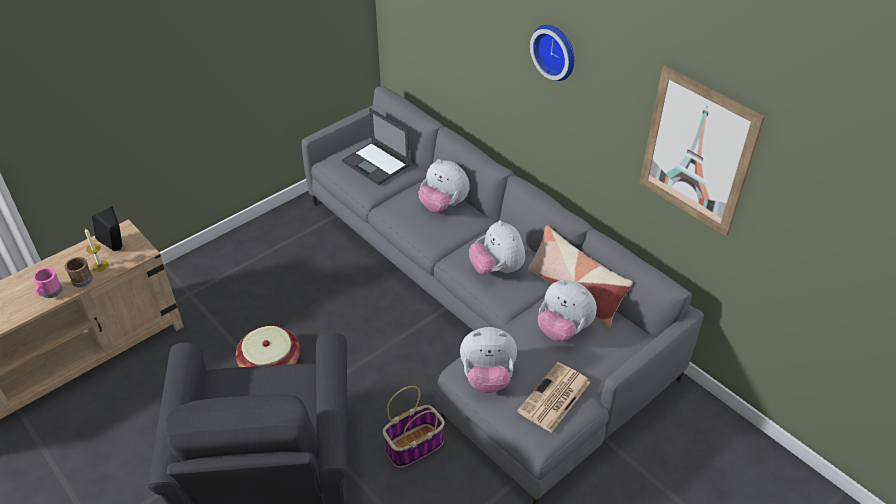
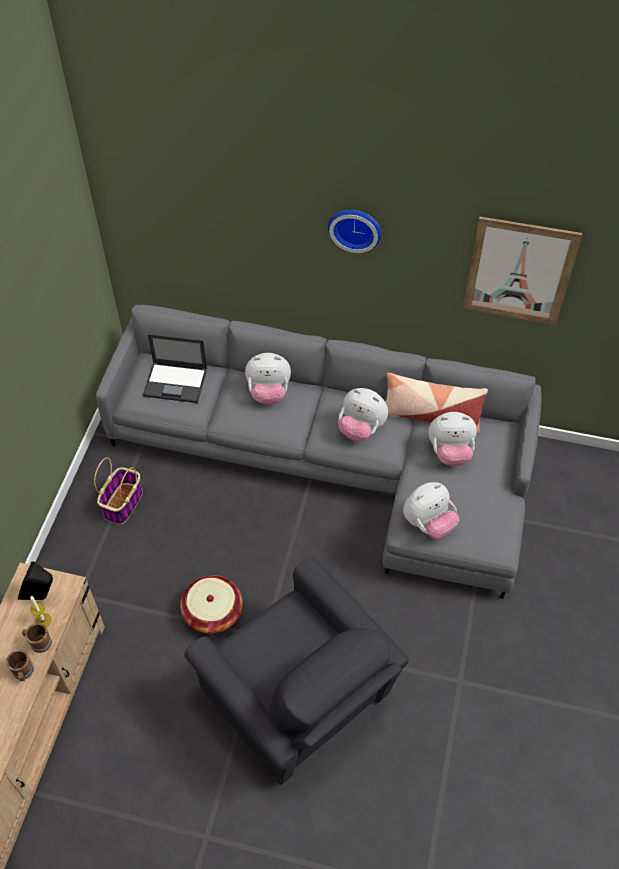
camera: 35 degrees left, 10 degrees up
(50, 293) = (23, 672): pink mug -> brown mug
(414, 445) = (384, 606): basket -> basket (123, 503)
(554, 398) = (487, 511): newspaper -> none

